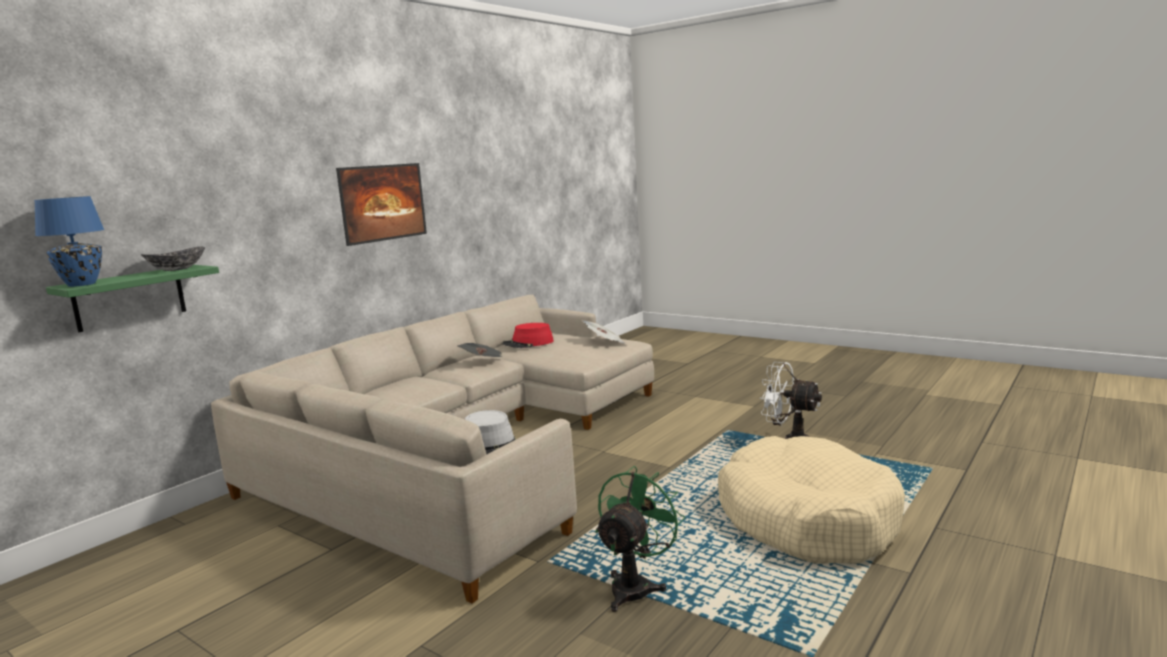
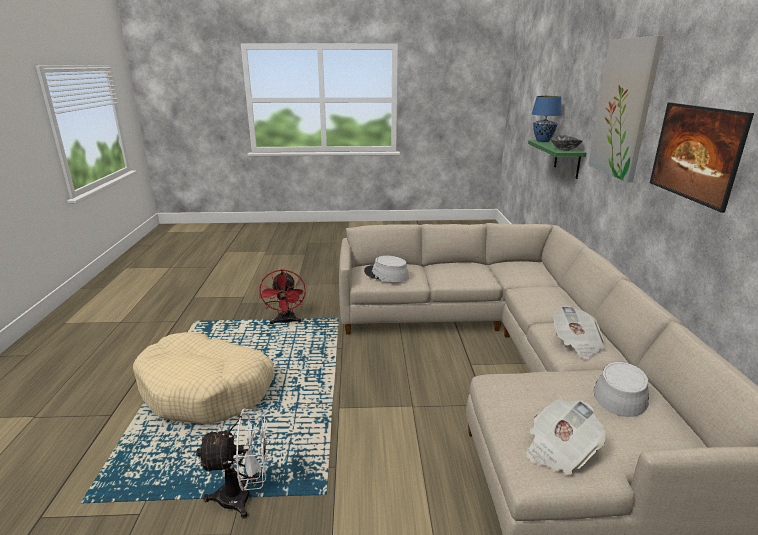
camera: 140 degrees right, 10 degrees up
(260, 187) = (623, 109): none -> picture
(528, 343) = (620, 393): red hat -> grey hat
(636, 586) = (285, 322): green fan -> red fan

